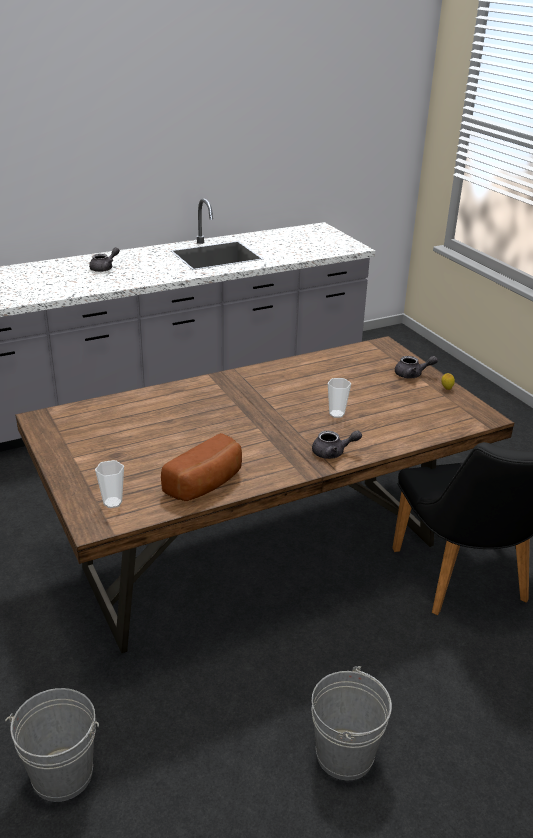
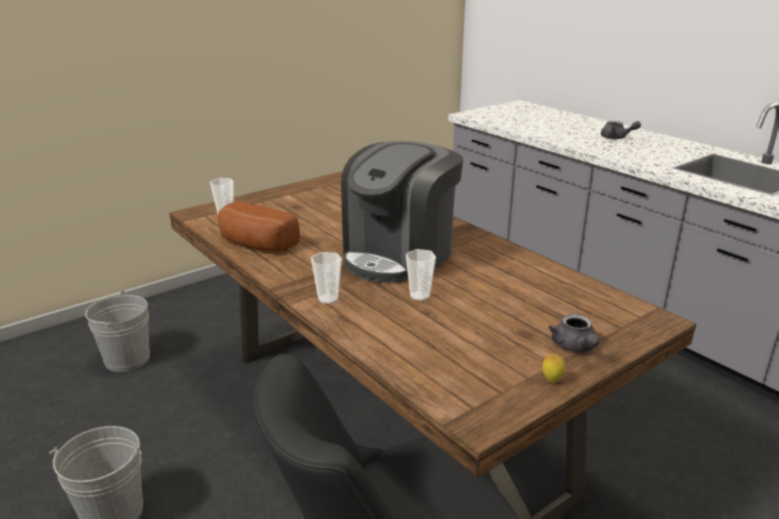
camera: 80 degrees right, 5 degrees down
(263, 413) = (399, 256): none -> coffee machine
(333, 453) = (328, 299): grey teapot -> cup

